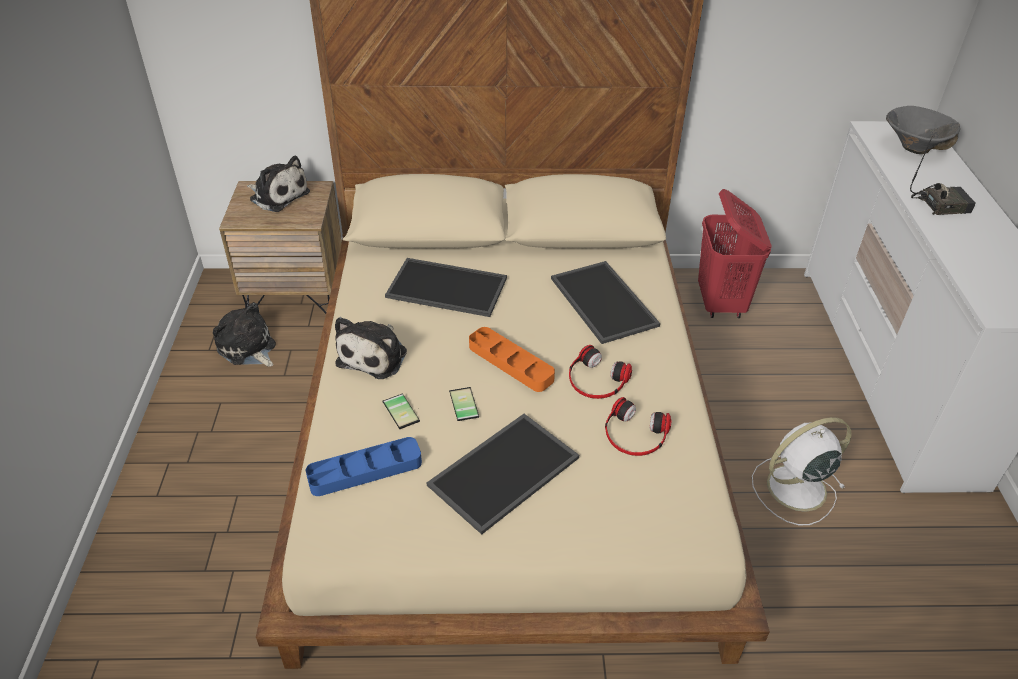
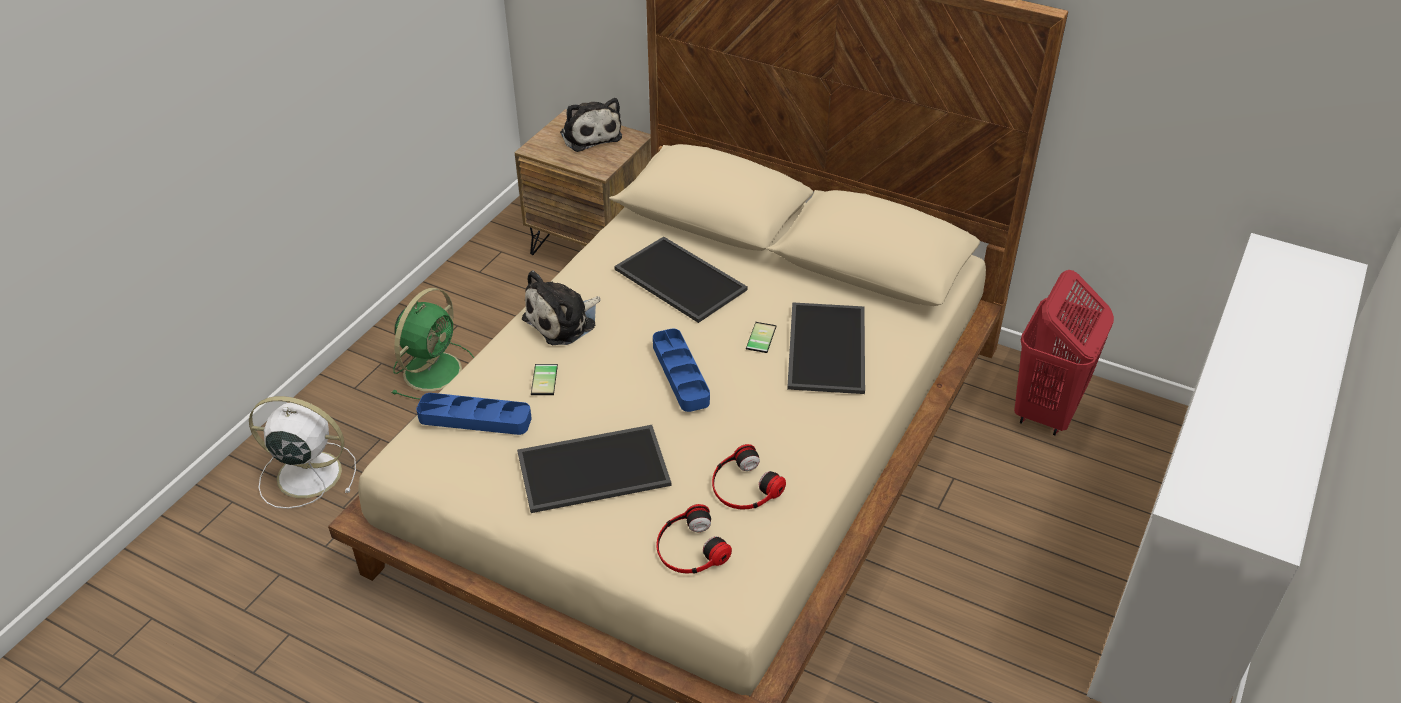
camera: 30 degrees right, 0 degrees up
(225, 449) = (434, 369): none -> green fan
(248, 348) = (513, 283): plush toy -> none
(461, 404) = (602, 394): phone -> phone (758, 337)
(510, 363) = (680, 374): orange tray -> blue tray
(596, 380) = (751, 421): headphones -> headphones (690, 548)
(794, 488) = (961, 637): white fan -> white fan (306, 474)
(914, 148) = (1301, 290): grey bowl -> none
(940, 204) = (1257, 365): radio -> none

